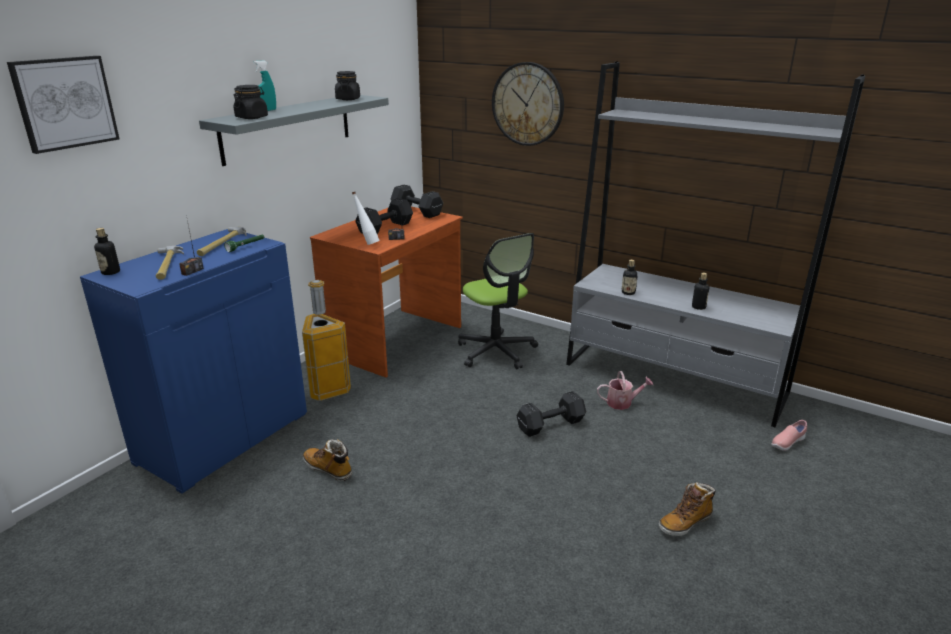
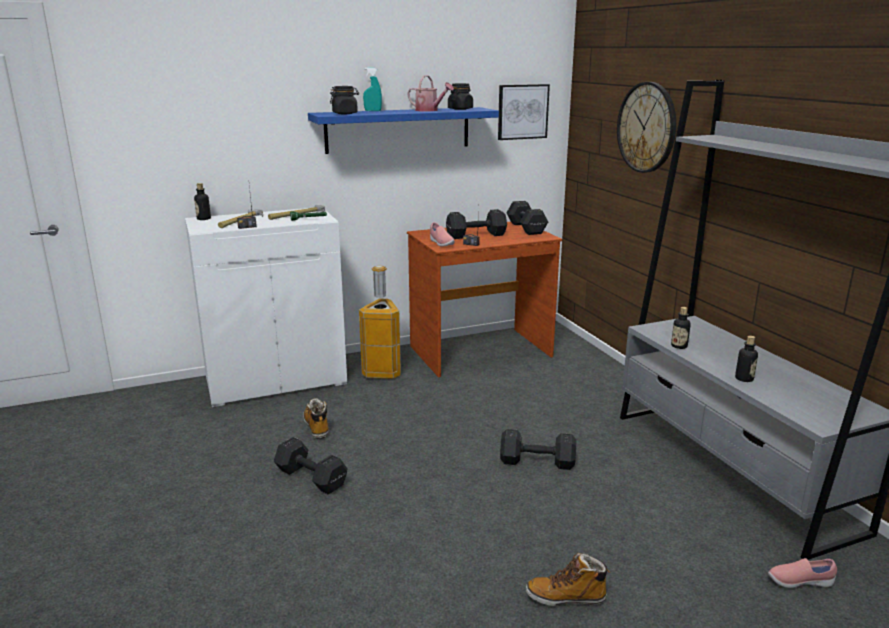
camera: 35 degrees right, 5 degrees down
(65, 103) = (195, 87): picture -> picture (522, 111)
(223, 437) = (276, 380): blue cabinet -> white cabinet
(288, 128) = (398, 130): grey shelf -> blue shelf
(367, 243) = (441, 243): white bottle -> pink shoe
(382, 520) = (310, 477): none -> black dumbbell
(496, 351) = (562, 386): office chair -> none
(622, 403) = (638, 470): watering can -> watering can (429, 110)

